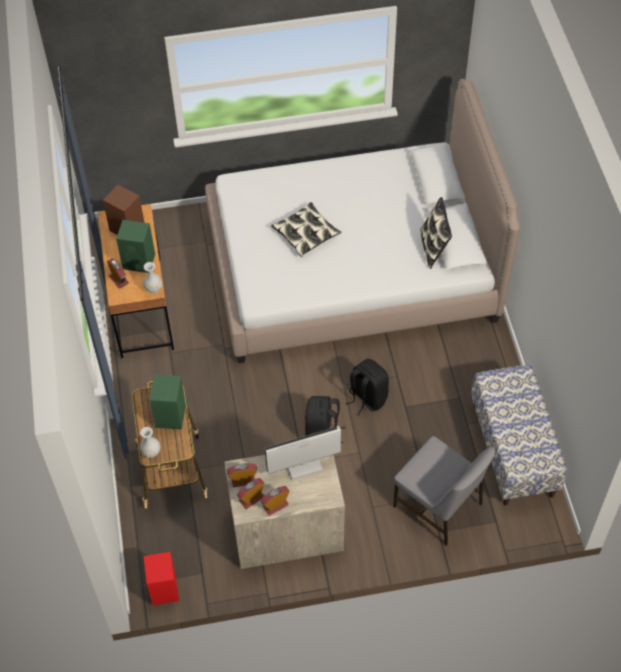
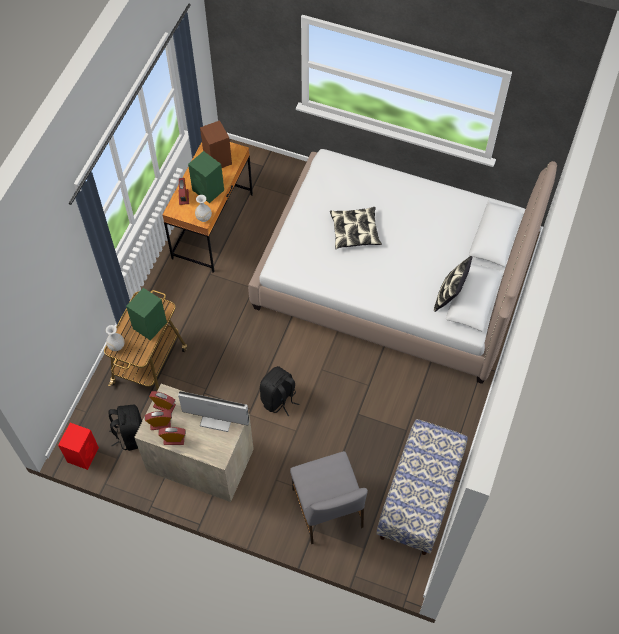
camera: 30 degrees right, 5 degrees up
(366, 398) = (332, 390): black backpack -> black backpack (130, 435)

